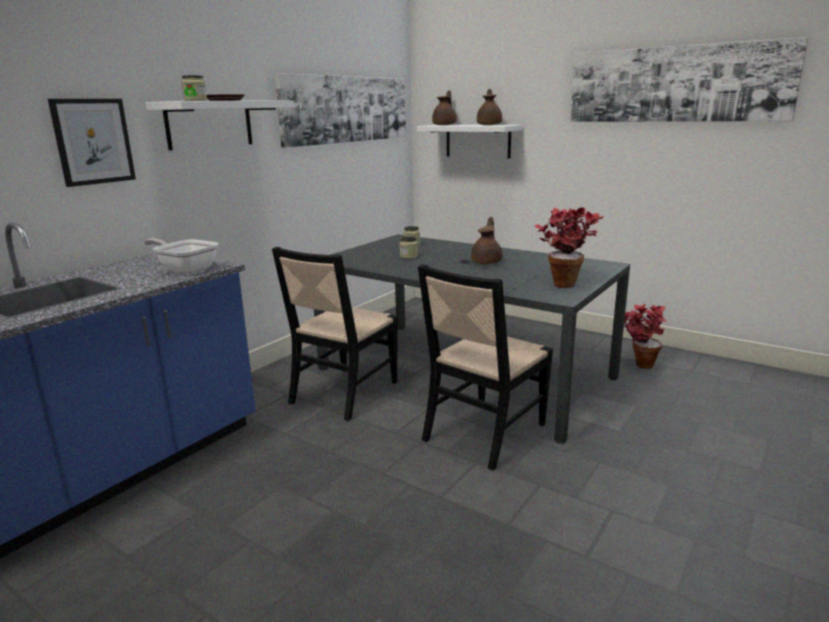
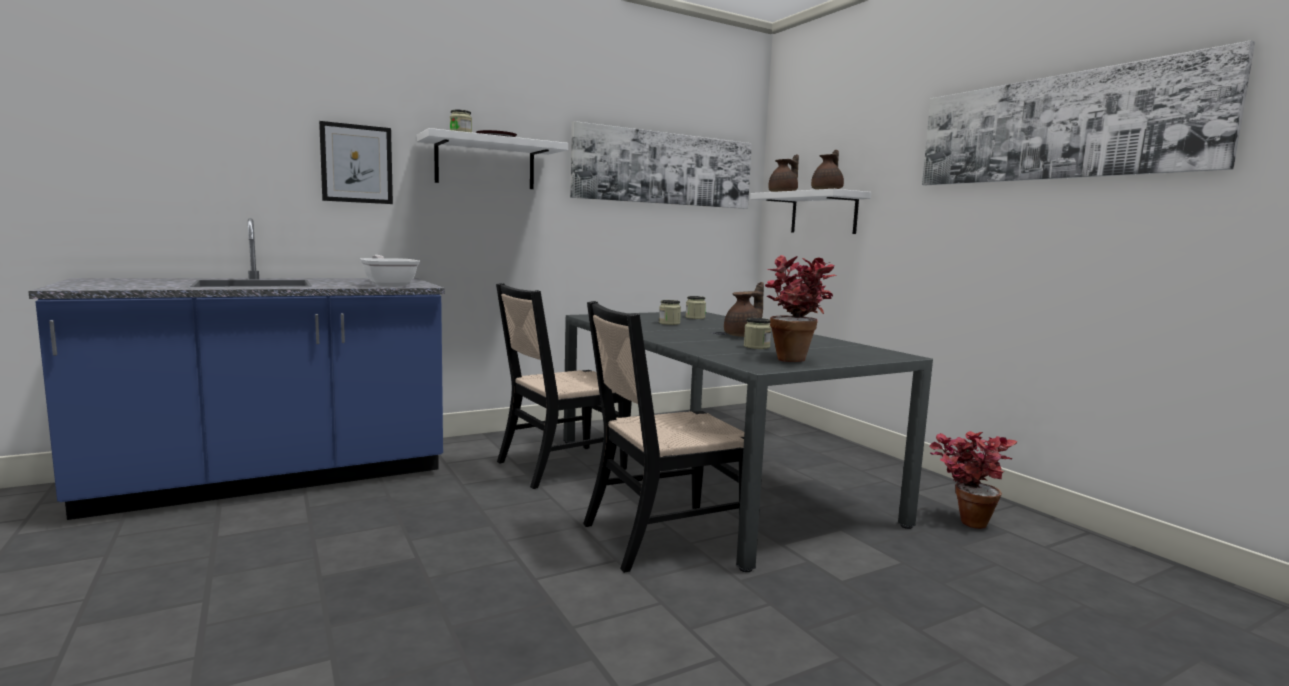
camera: 25 degrees right, 10 degrees down
(517, 274) = (756, 347): none -> jar

